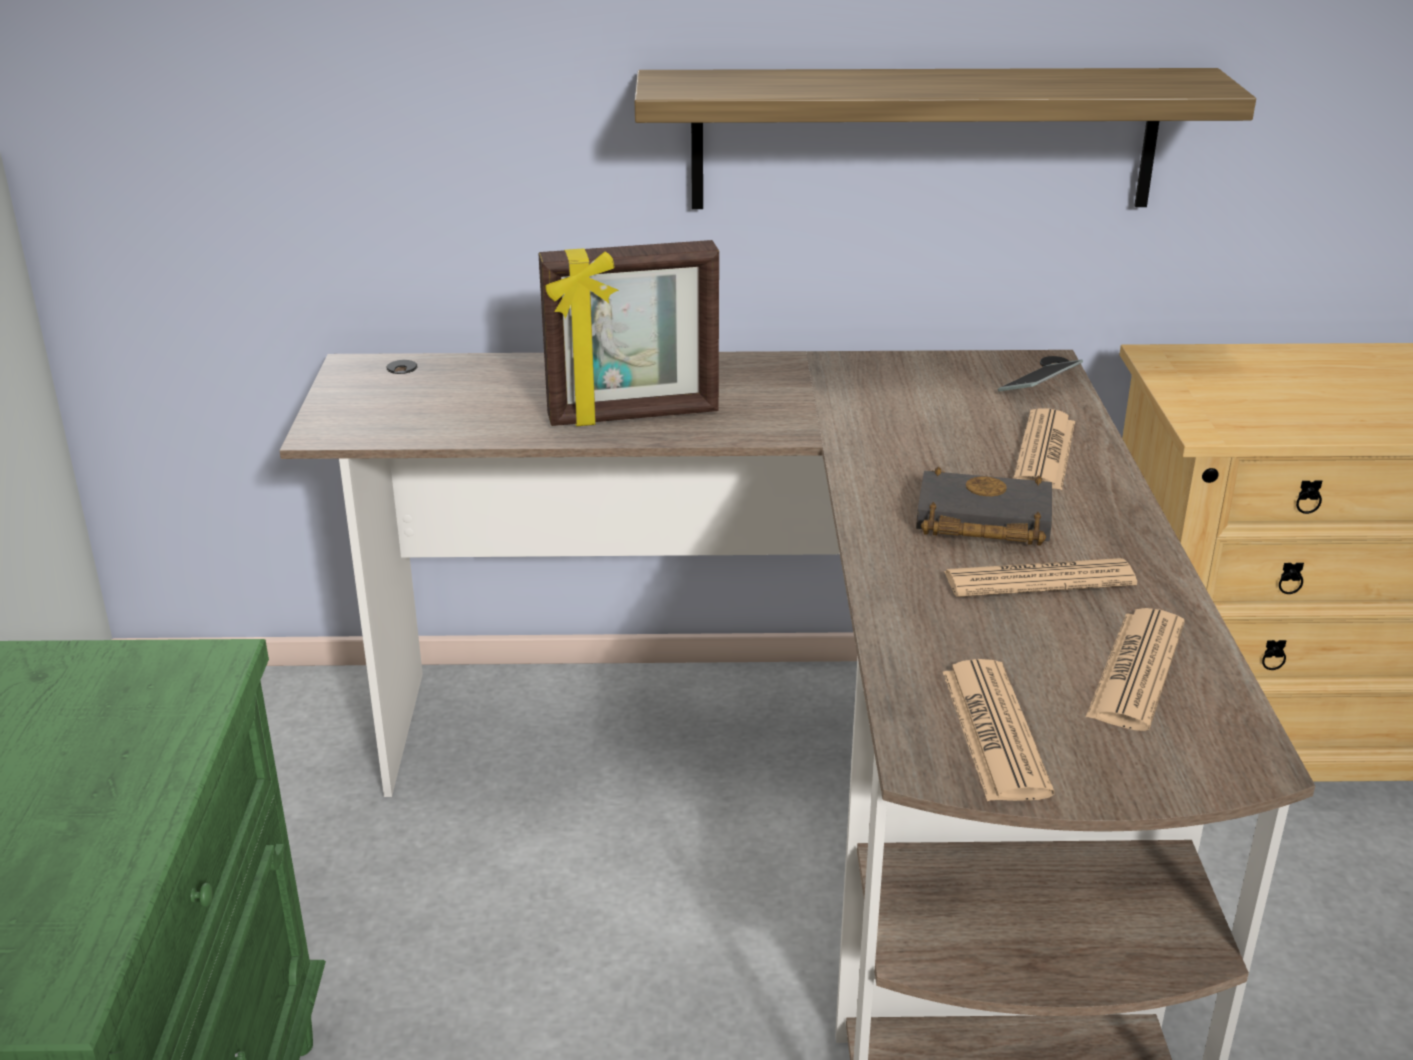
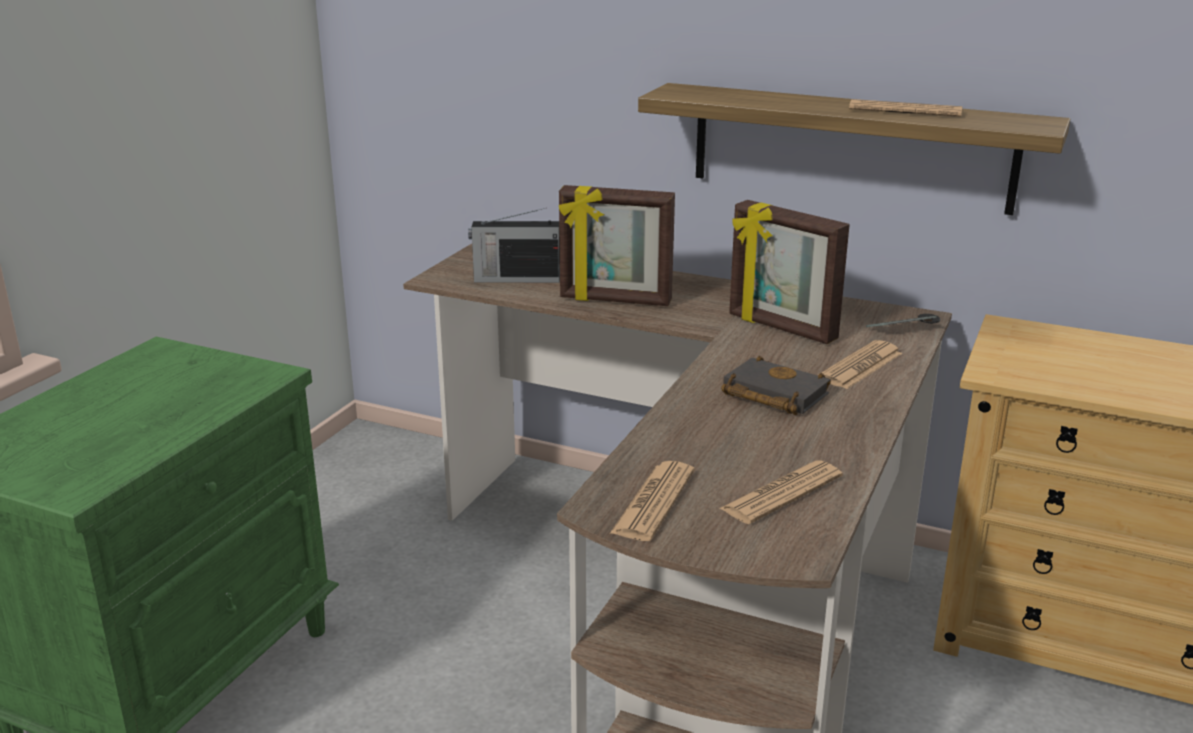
camera: 25 degrees right, 5 degrees down
(452, 408) = (515, 279): none -> radio
(894, 414) = (781, 328): none -> picture frame
(1038, 580) = (773, 433): newspaper -> newspaper (905, 111)

